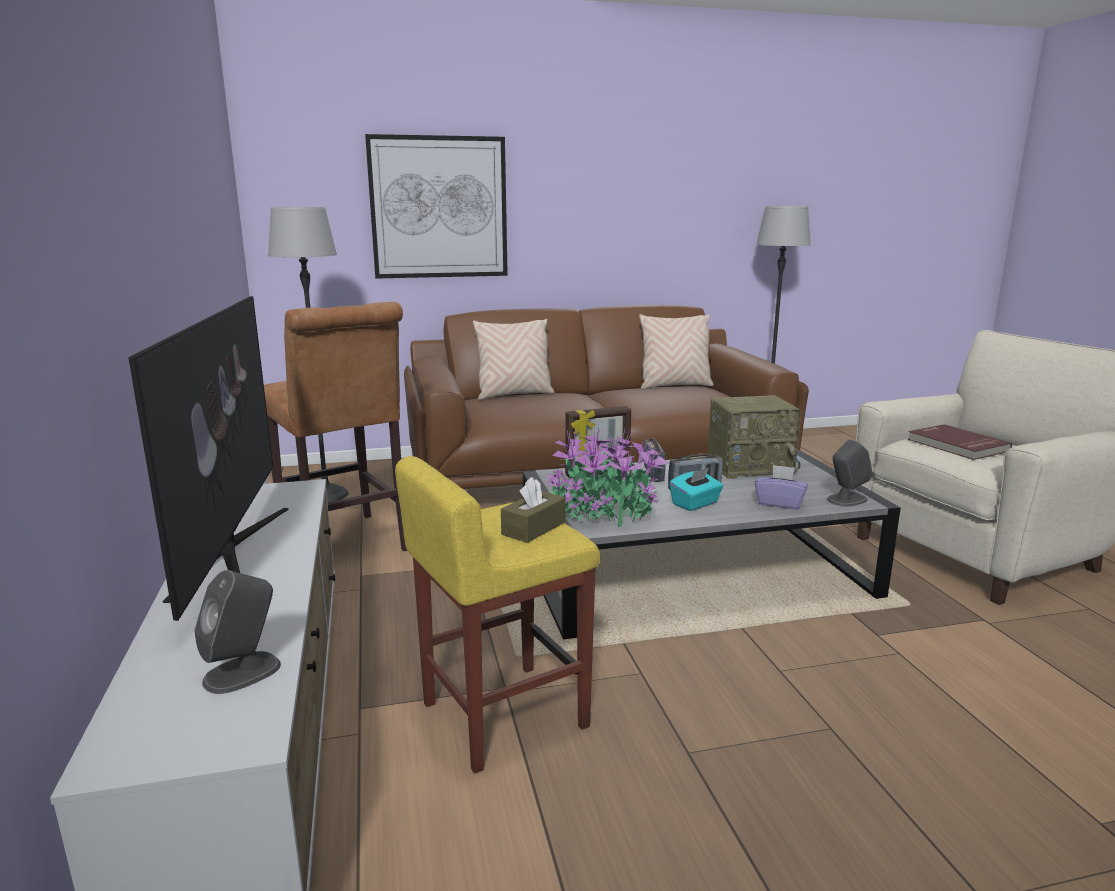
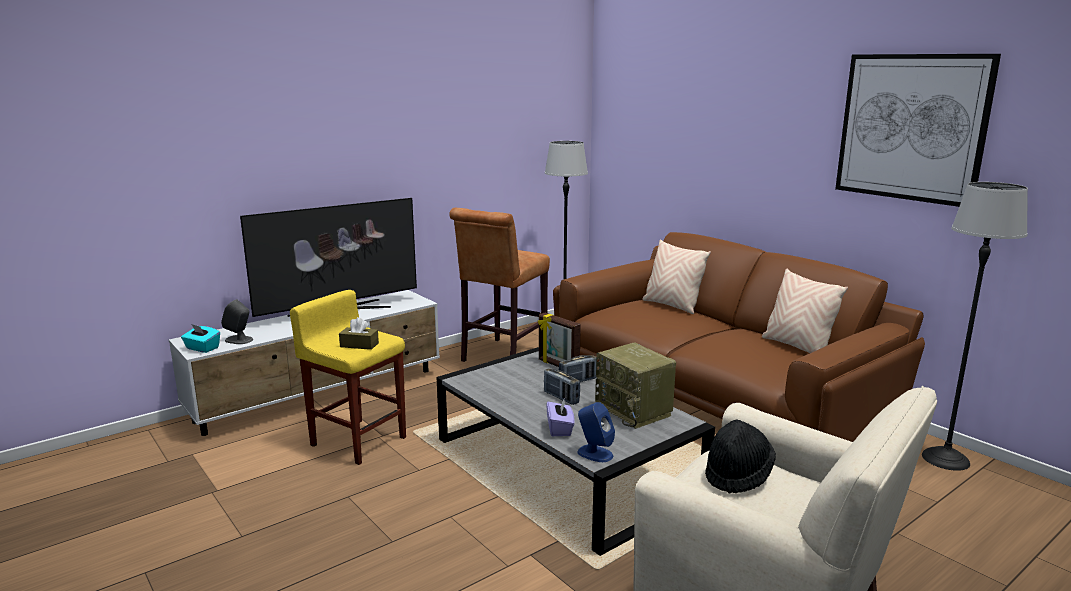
camera: 65 degrees right, 0 degrees up
(439, 208) = (692, 147): picture -> picture (911, 127)
(603, 512) = (489, 378): potted plant -> none
(695, 504) = (529, 402): turquoise tissue box -> turquoise tissue box (202, 348)
(846, 500) = (594, 453): grey speaker -> blue speaker
(956, 445) = (738, 475): red book -> black hat

